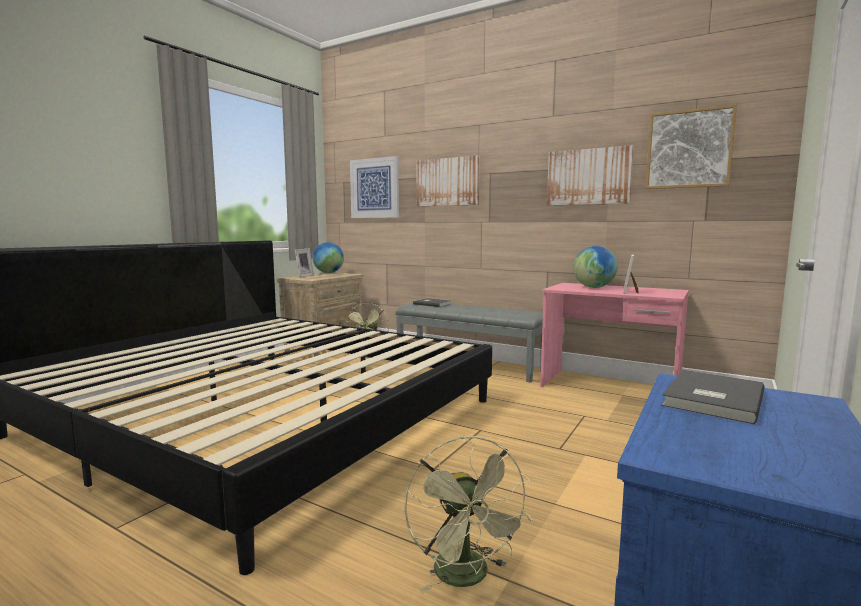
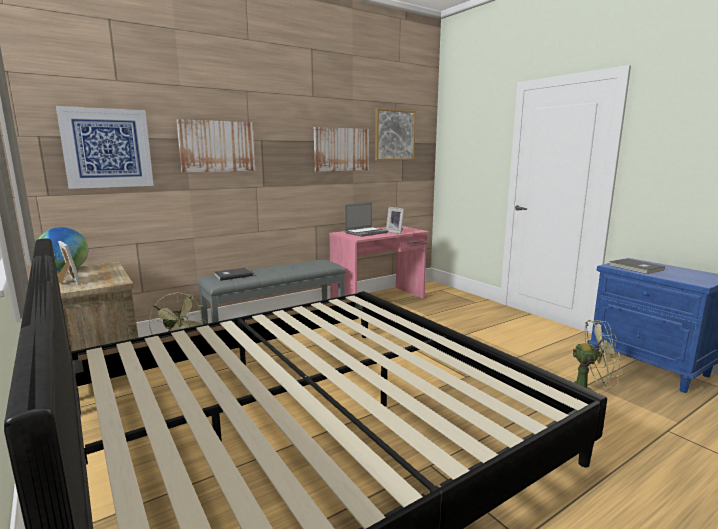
camera: 65 degrees left, 5 degrees up
(594, 287) = (366, 232): globe -> laptop

